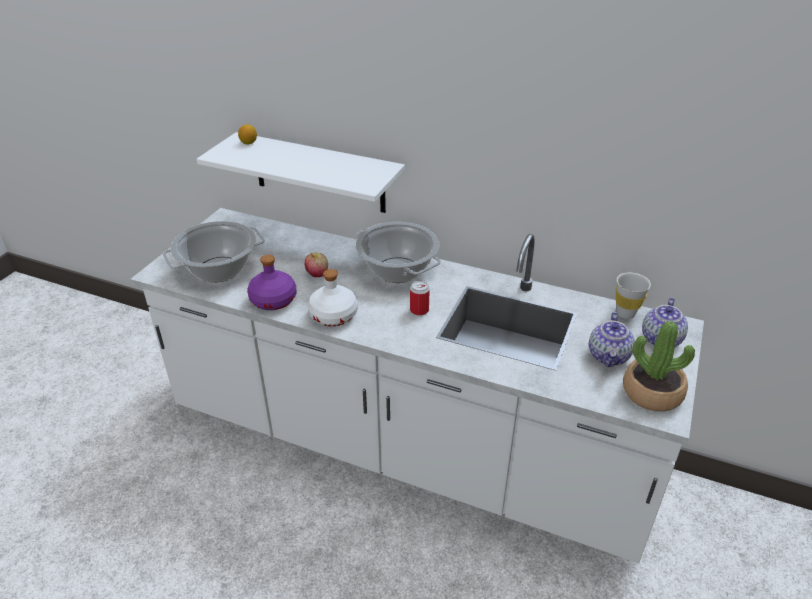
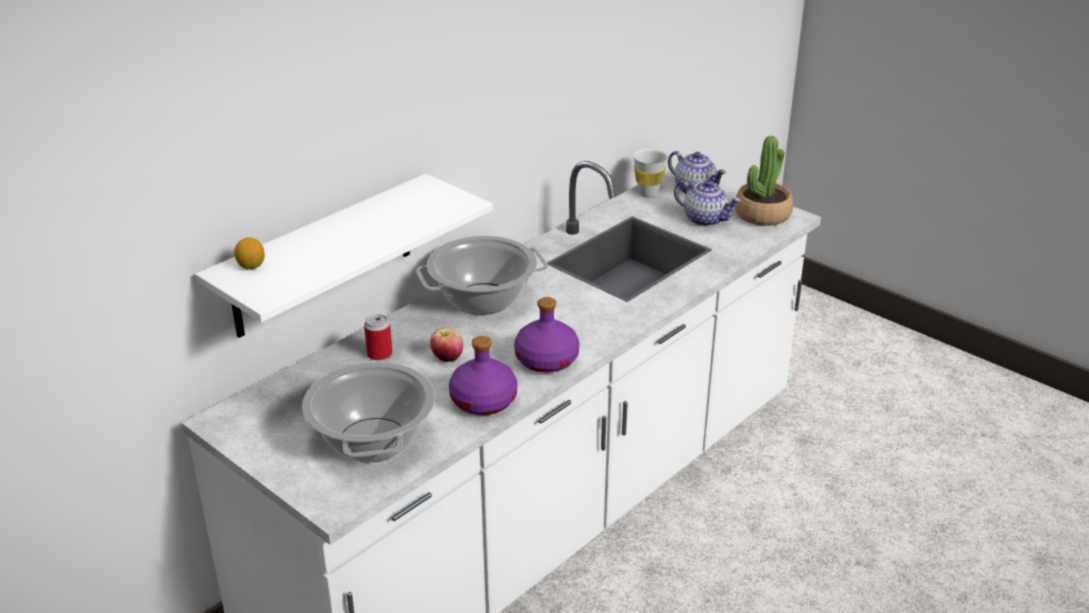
camera: 70 degrees left, 5 degrees down
(334, 316) = (547, 360): white bottle -> purple bottle
(419, 310) = (572, 301): can -> can (379, 354)

